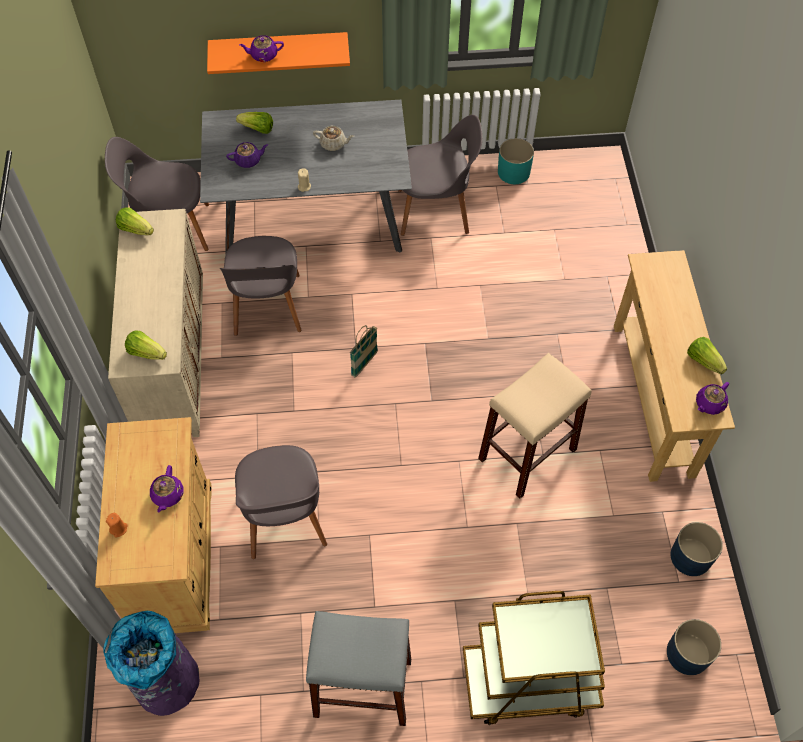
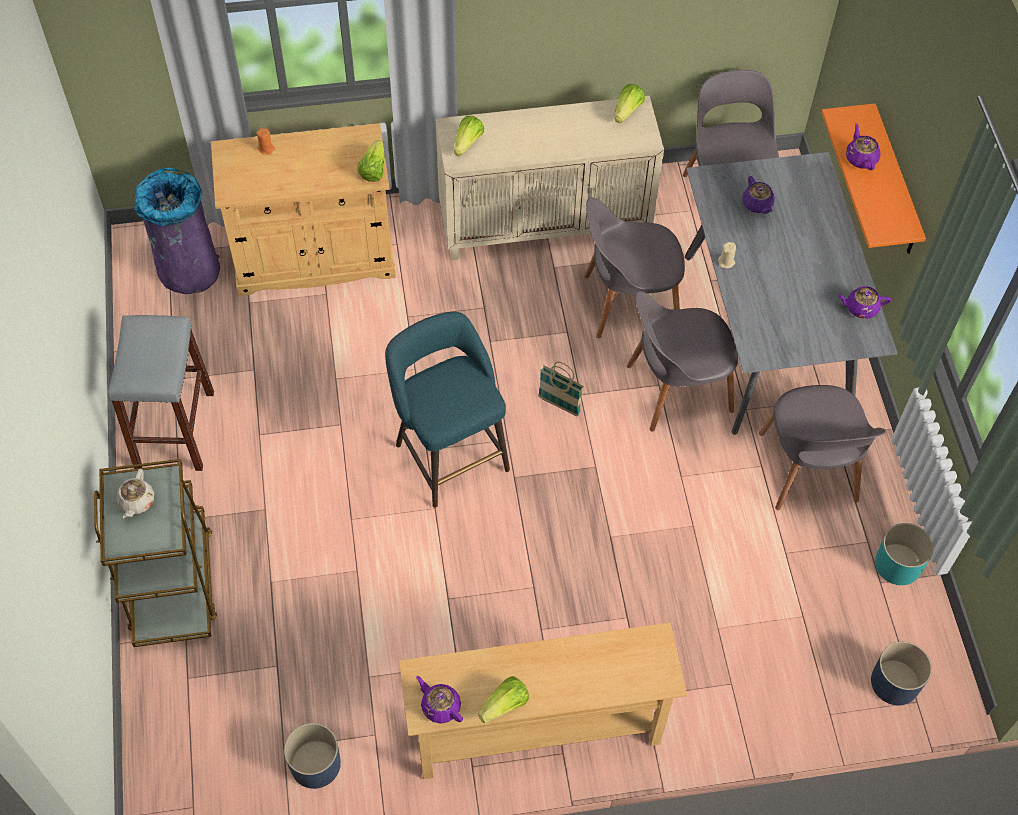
camera: 85 degrees right, 0 degrees up
(167, 495) = (300, 180): purple teapot -> purple teapot (861, 308)
(257, 129) = (810, 208): lettuce -> lettuce (373, 169)
(284, 518) = (358, 345): grey chair -> grey chair (676, 389)
(333, 144) = (801, 286): beige teapot -> beige teapot (136, 502)
(405, 447) = (449, 453): none -> turquoise stool
(527, 454) = (447, 581): beige stool -> none
(688, 654) = (195, 752): blue planter -> blue planter (894, 683)

